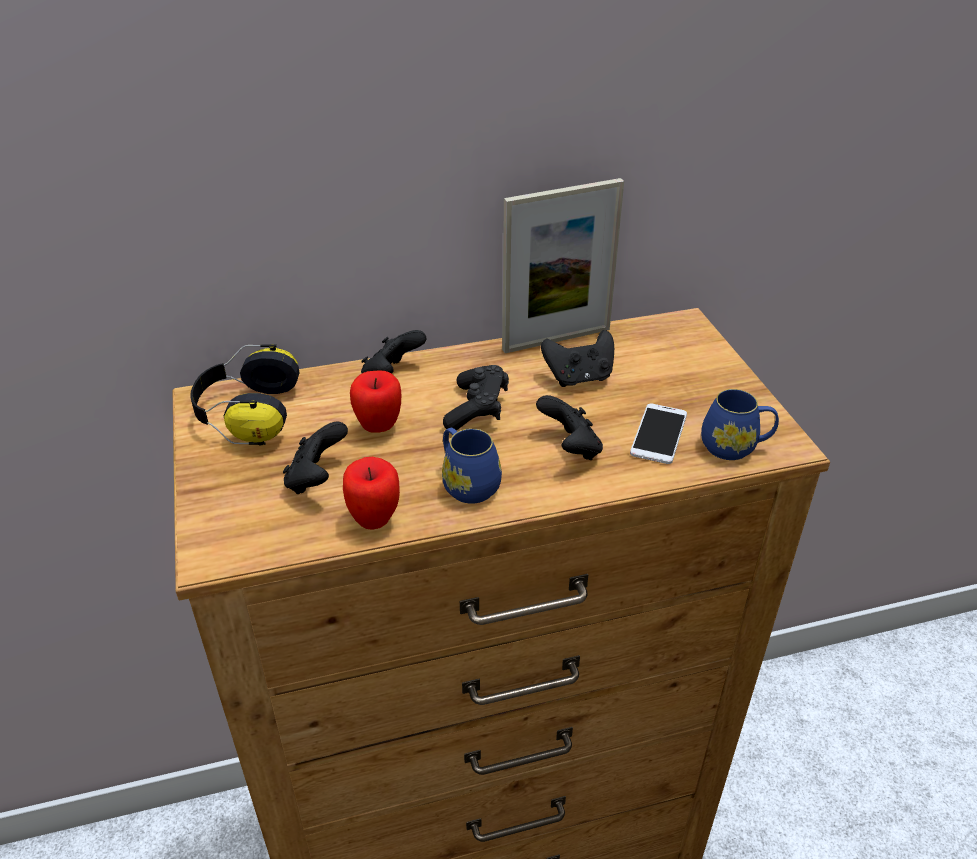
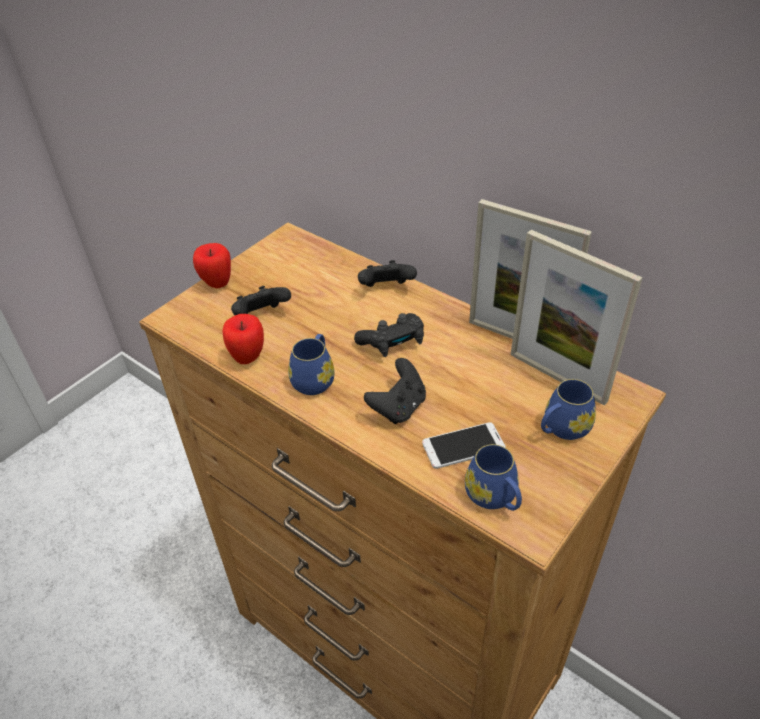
camera: 55 degrees right, 5 degrees up
(247, 414) = (291, 259): headphones -> none
(378, 427) = (330, 313): apple -> apple (217, 284)
(579, 377) = (483, 372): black game controller -> none
(629, 344) = (557, 377): none -> picture frame
(690, 373) = (562, 428): none -> blue mug

